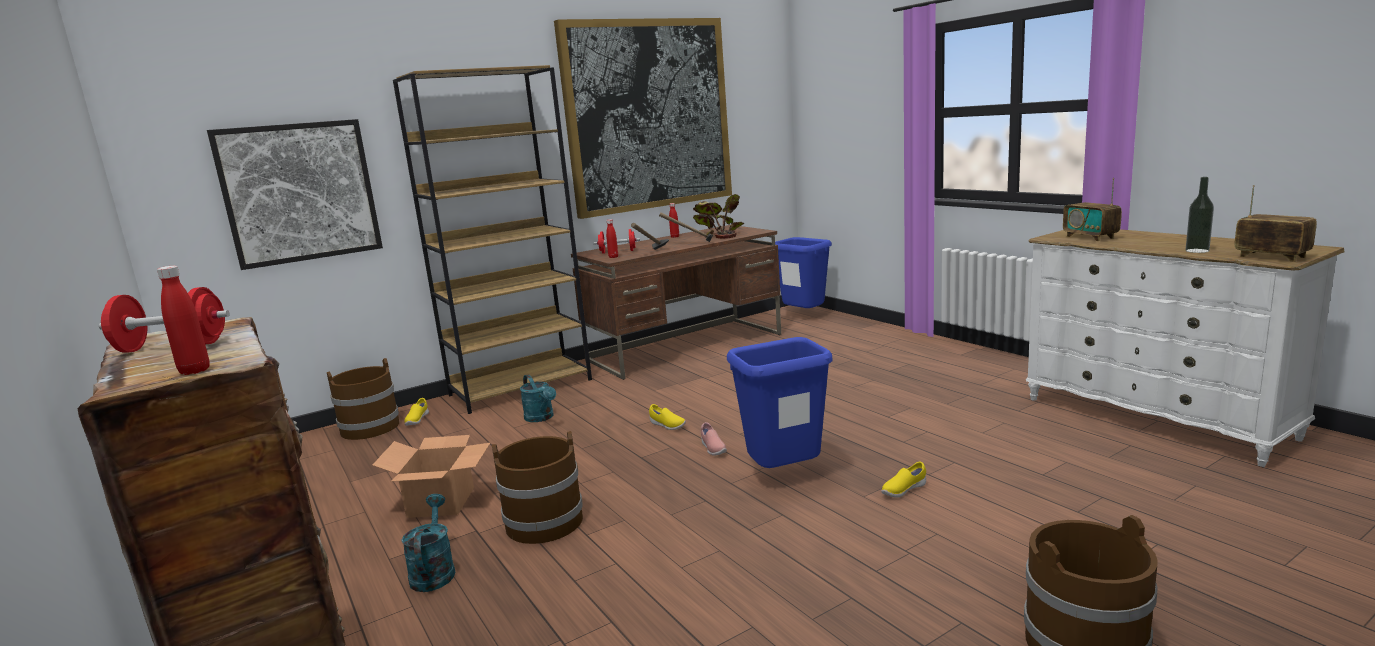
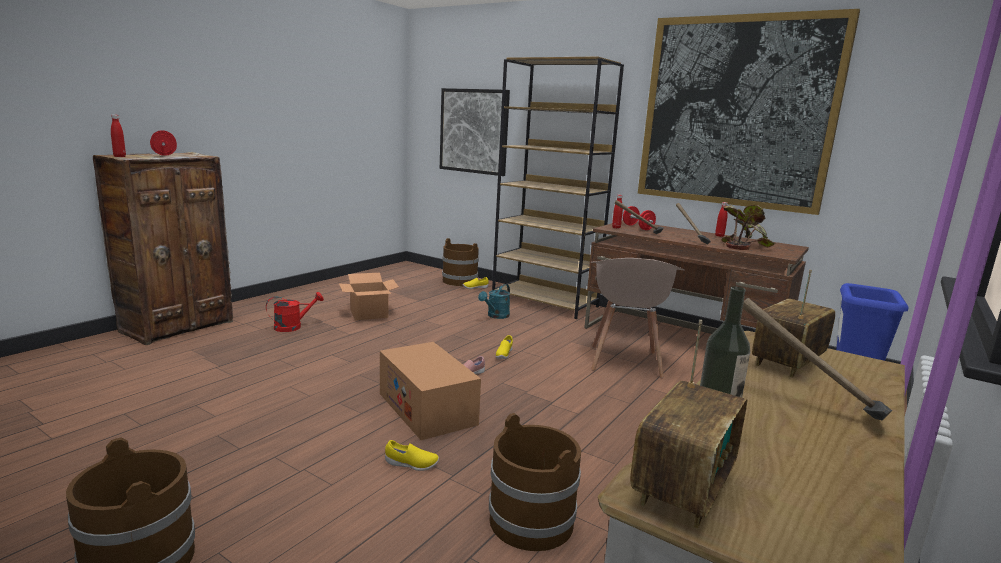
camera: 65 degrees right, 0 degrees up
(434, 571) = (293, 327): turquoise watering can -> red watering can
(543, 522) = (346, 341): brown bucket -> brown bucket (530, 521)
(721, 376) = (624, 362): none -> beige chair
(785, 476) = (427, 408): blue trash can -> cardboard box
(903, 490) = (411, 465): yellow shoe -> yellow shoe turned 150 degrees clockwise
(1155, 239) = (809, 406): none -> hammer

